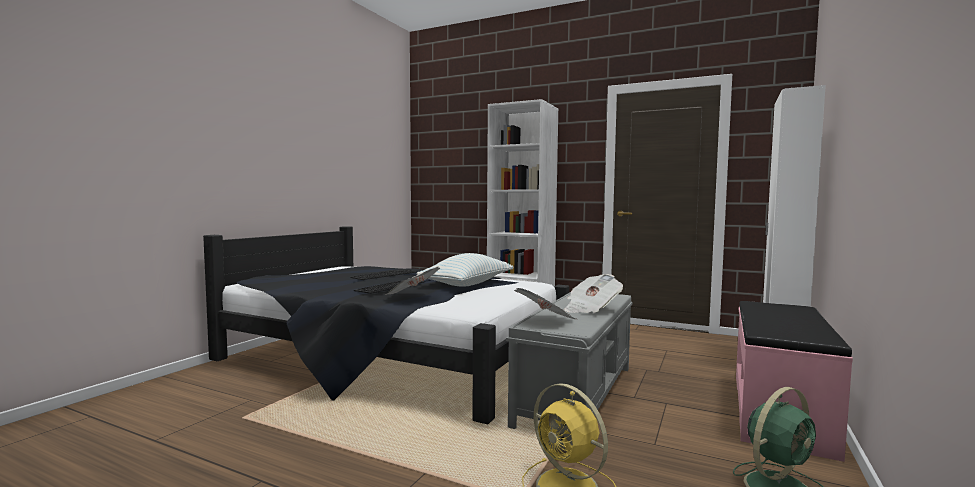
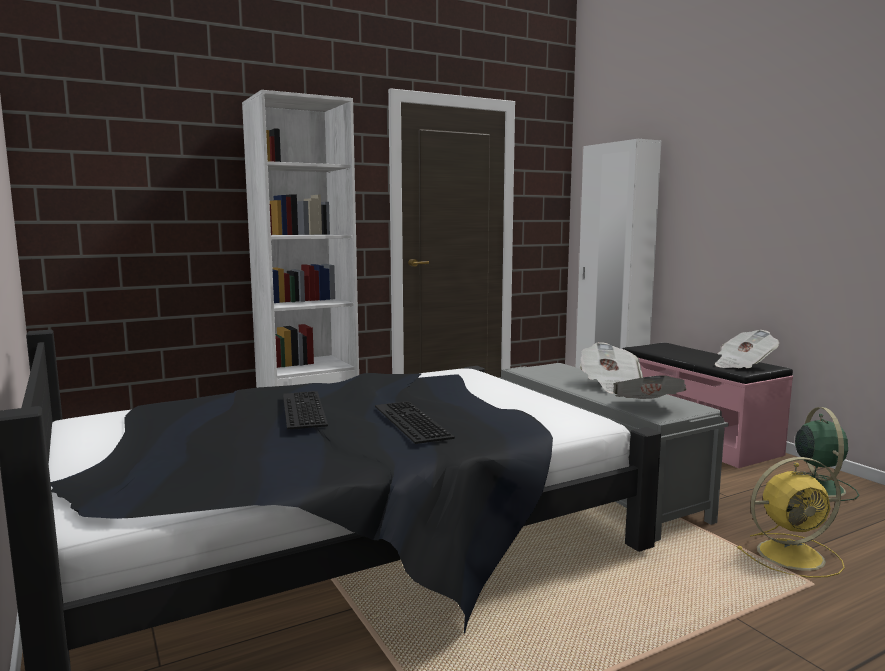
camera: 55 degrees left, 5 degrees up
(412, 296) = (496, 424): newspaper -> newspaper (743, 365)
(467, 284) = (436, 392): pillow -> none

